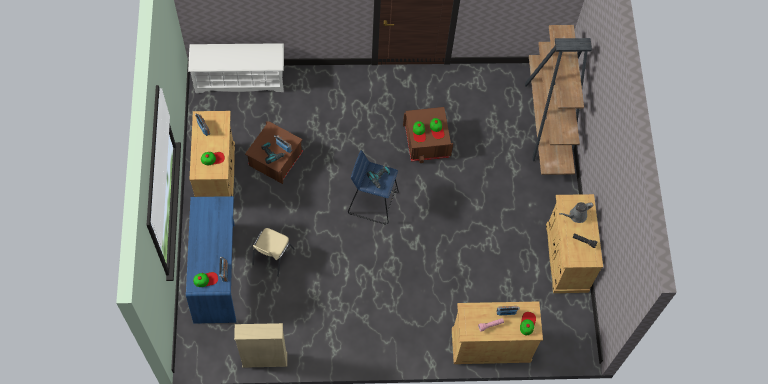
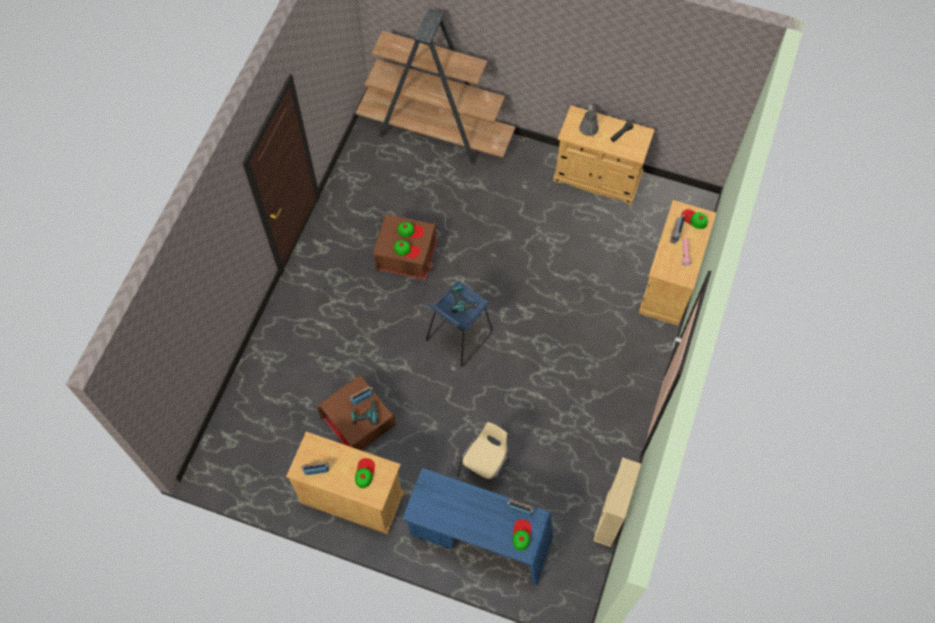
camera: 65 degrees left, 0 degrees up
(240, 79) = (229, 427): white shoe rack -> none
(272, 257) = (485, 468): beige chair -> beige chair turned 105 degrees counterclockwise

